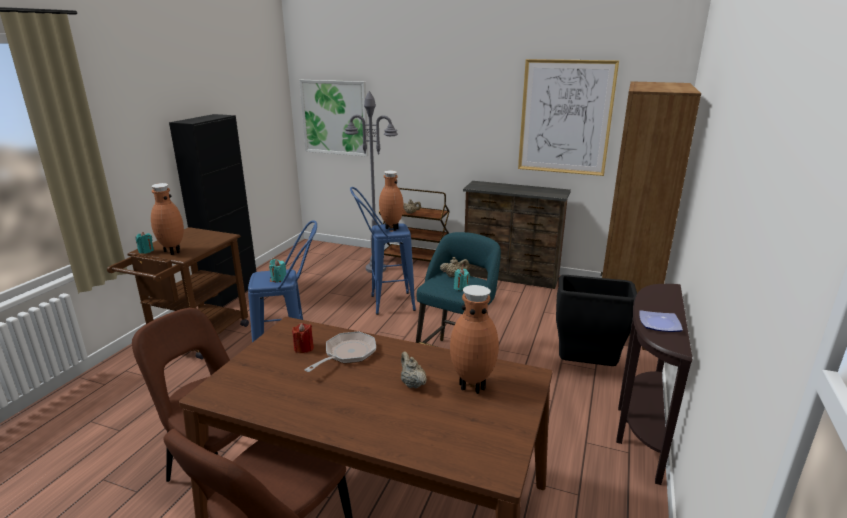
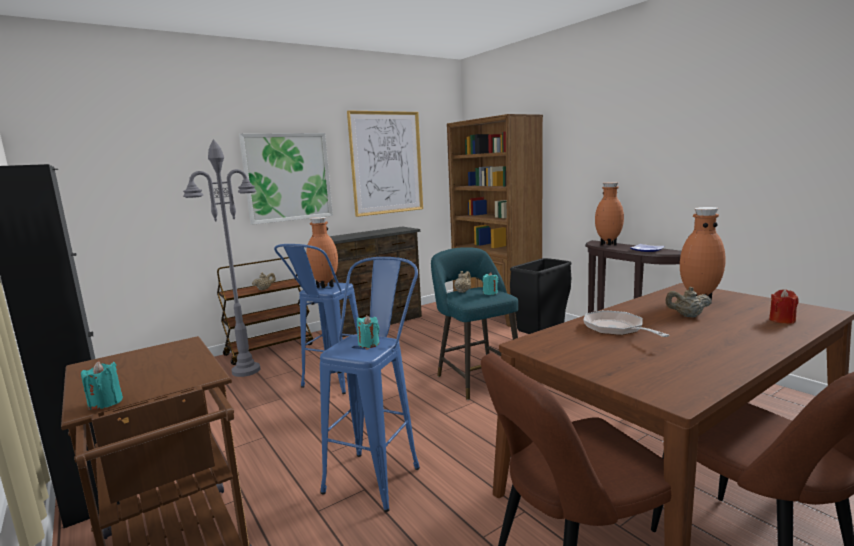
camera: 55 degrees left, 10 degrees down
(172, 252) = (161, 382): brown vase -> brown vase (608, 245)
(304, 348) = (590, 344): red candle -> red candle (782, 320)
(335, 117) = (109, 192): picture -> picture (288, 177)

